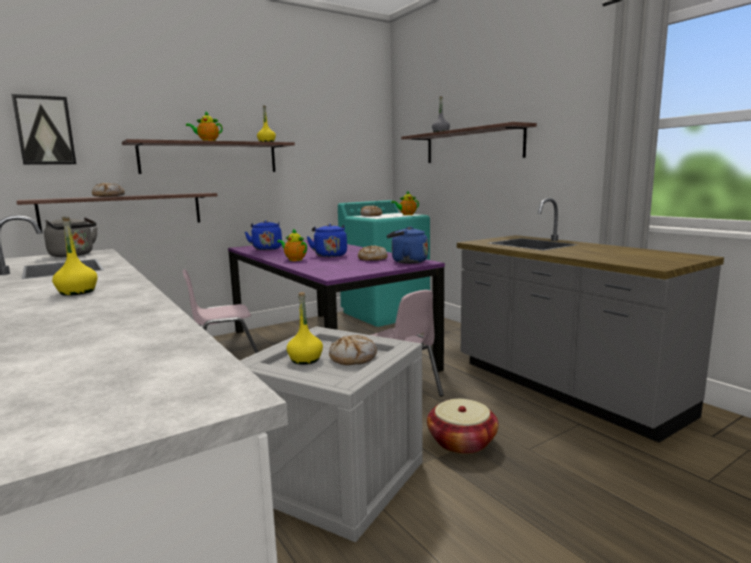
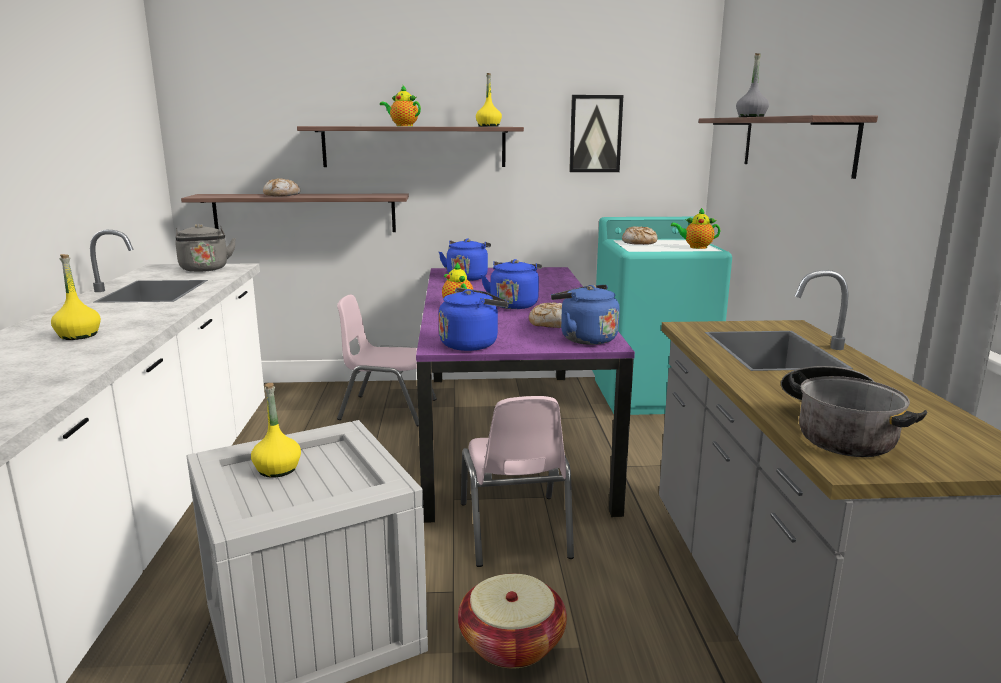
camera: 30 degrees right, 5 degrees up
(45, 130) = (224, 114): picture -> picture (595, 134)
(349, 272) = (472, 344): none -> blue kettle
(353, 358) = (327, 484): bread -> none
(625, 259) = (837, 431): none -> cooking pot

